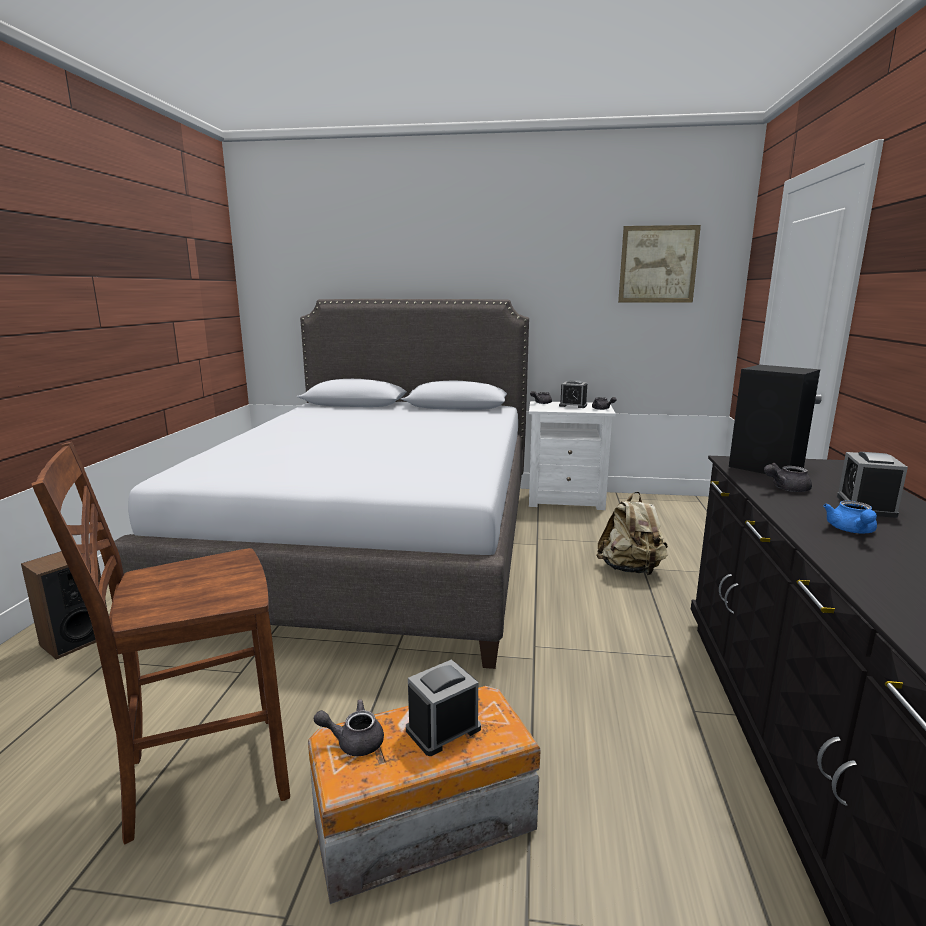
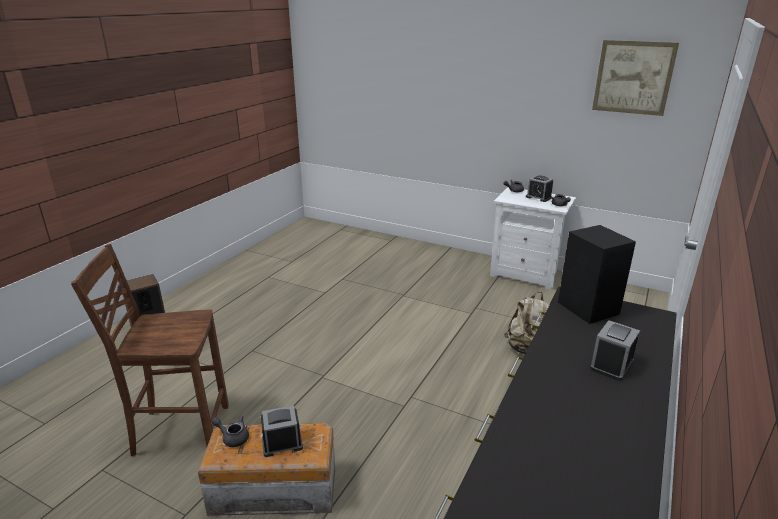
camera: 20 degrees right, 10 degrees up
(378, 544) = (355, 292): grey bed -> none
(785, 488) = (572, 334): grey teapot -> none
(851, 531) = (564, 385): blue teapot -> none

